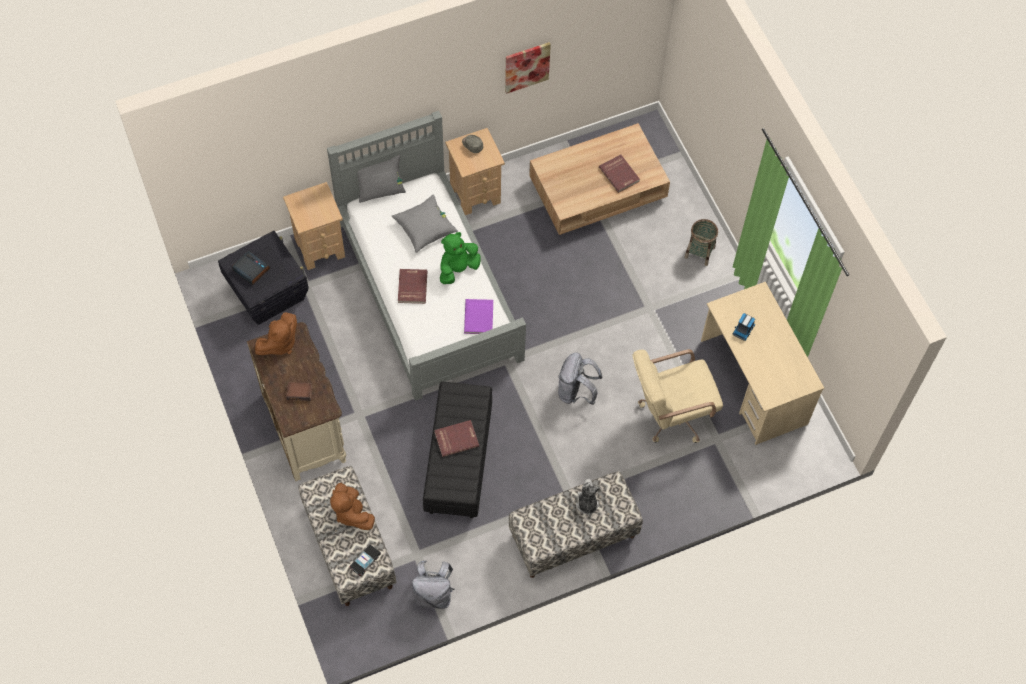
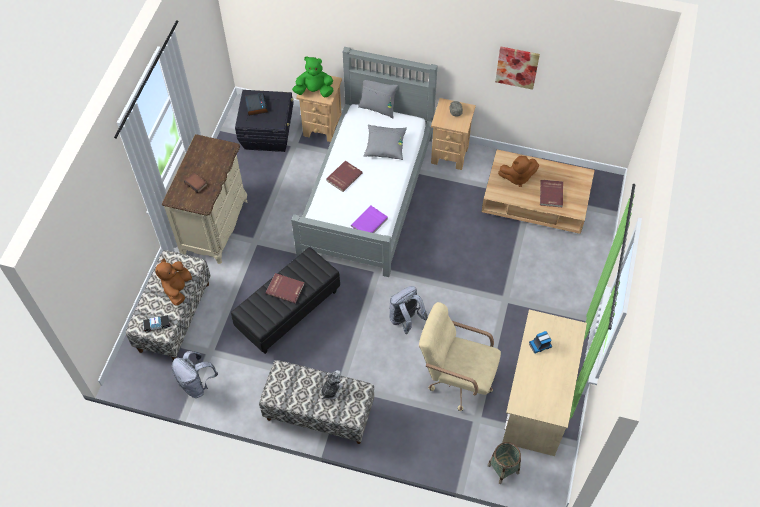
camera: 40 degrees right, 5 degrees down
(279, 343) = (212, 147): brown plush toy -> brown plush toy (517, 177)
(458, 268) = (383, 184): green plush toy -> green plush toy (314, 91)
(699, 252) = (574, 285): basket -> basket (503, 469)

